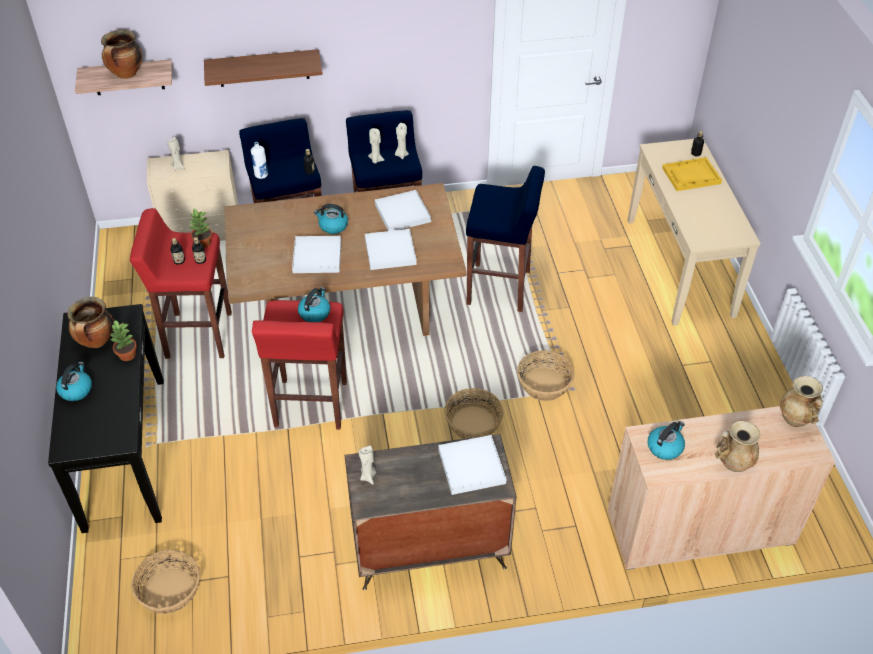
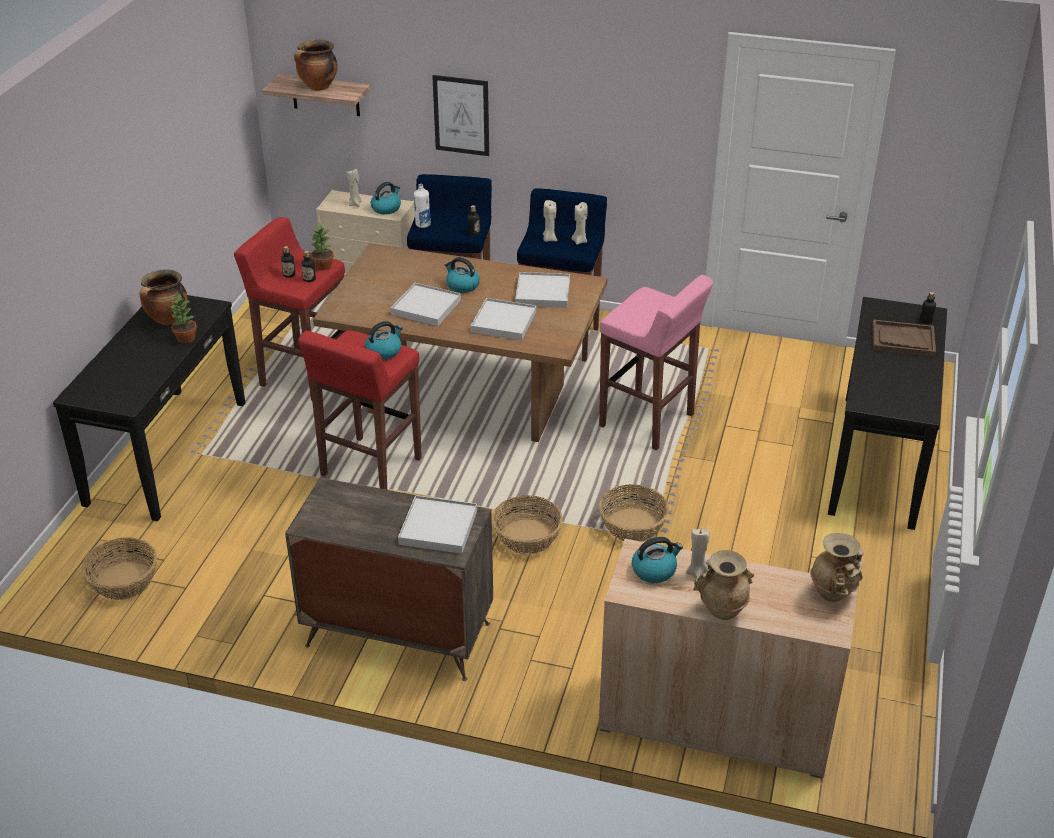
camera: 25 degrees right, 10 degrees down
(76, 389) = (120, 352): kettle -> kettle (386, 208)
(263, 68) = (461, 115): shelf -> picture
(368, 476) = (328, 502): beige candle -> beige candle (697, 572)
(500, 288) = (648, 421): blue stool -> pink stool
(680, 266) = (879, 460): beige console table -> black console table
(691, 175) = (902, 340): yellow tray -> brown tray

